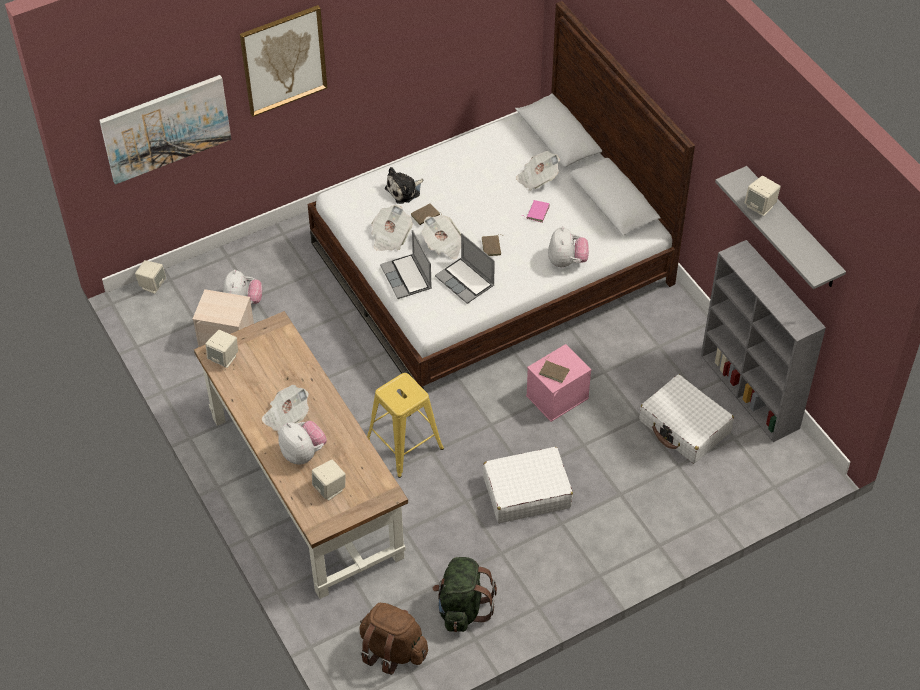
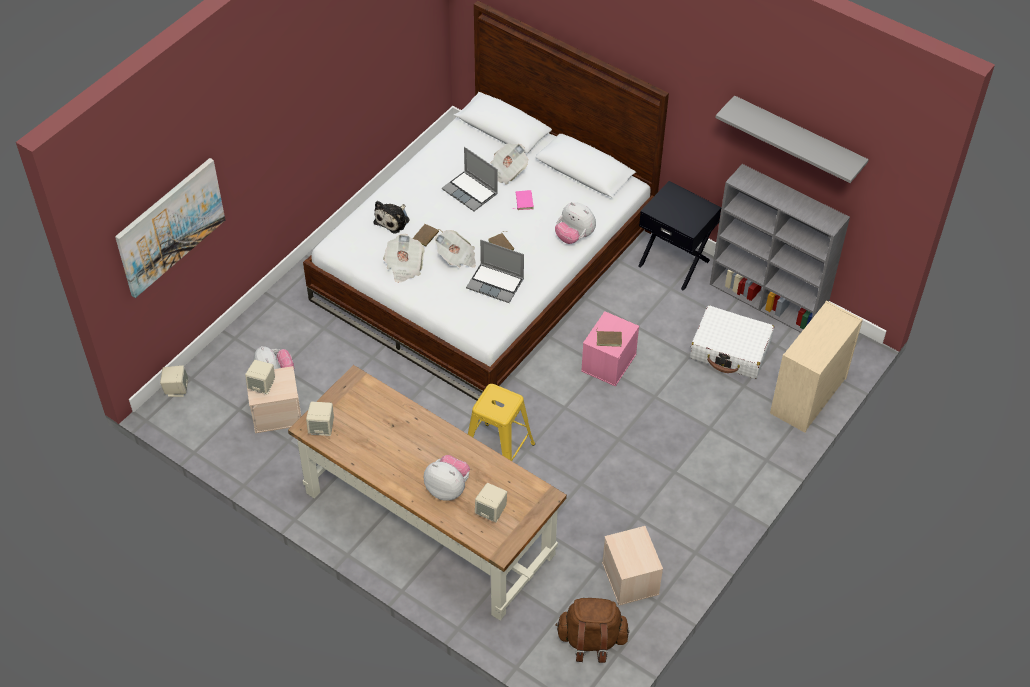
camera: 25 degrees left, 0 degrees up
(283, 60) = (258, 126): picture -> none
(286, 417) = (412, 461): newspaper -> none
(407, 278) = (441, 298): laptop -> laptop (471, 192)
(462, 608) = (631, 579): green backpack -> beige storage box
(526, 492) = (629, 456): white suitcase -> none
(566, 261) = (574, 236): plush toy -> plush toy turned 150 degrees clockwise
(678, 322) = (674, 262): none -> black nightstand
(737, 499) = (807, 396): none -> beige dresser
(760, 206) = (767, 126): beige speaker -> beige speaker (262, 386)

